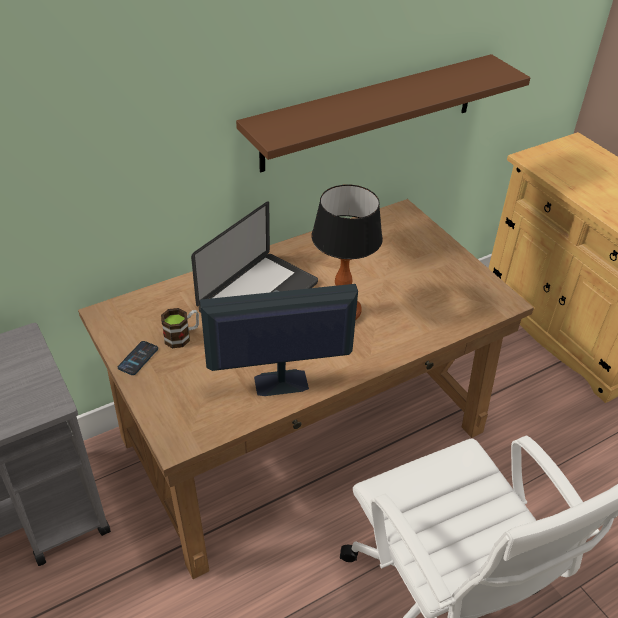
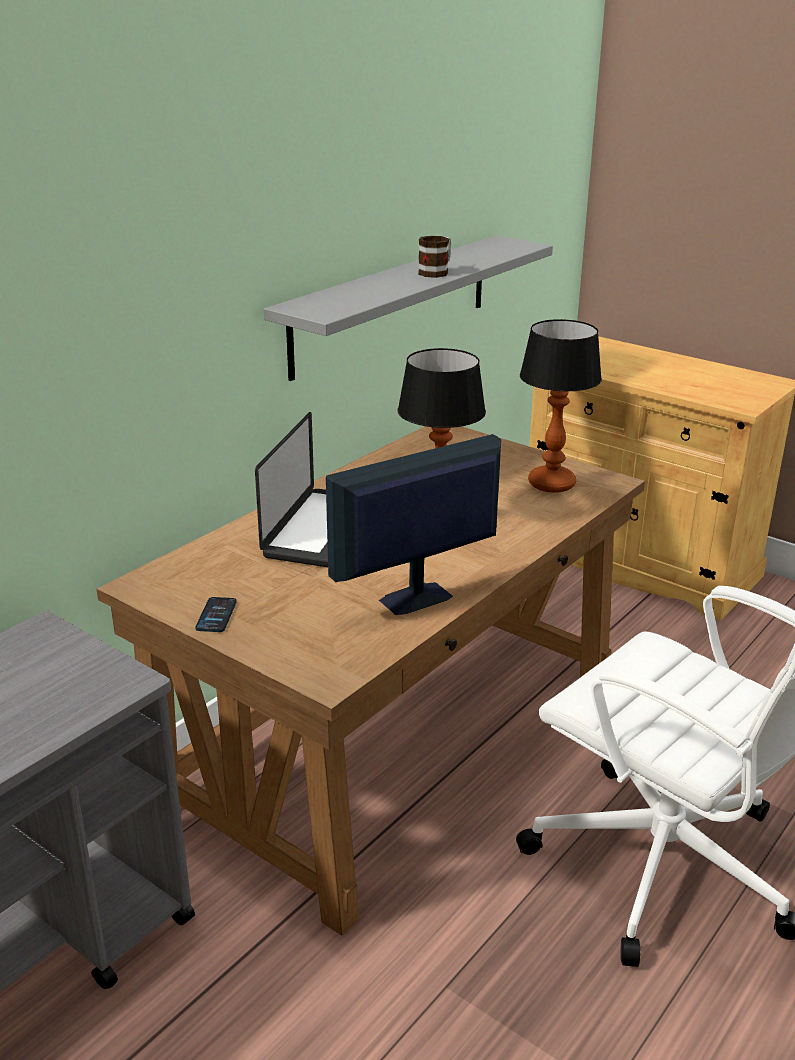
camera: 20 degrees left, 15 degrees down
(182, 336) = (259, 584): mug -> mug (437, 272)
(371, 112) = (393, 304): brown shelf -> grey shelf
(455, 292) = (552, 484): none -> table lamp

